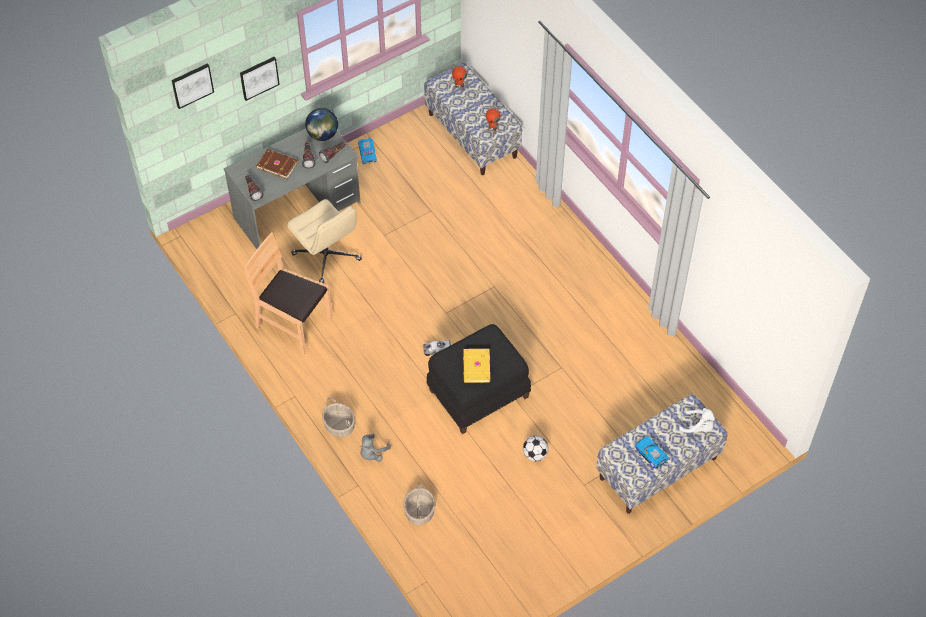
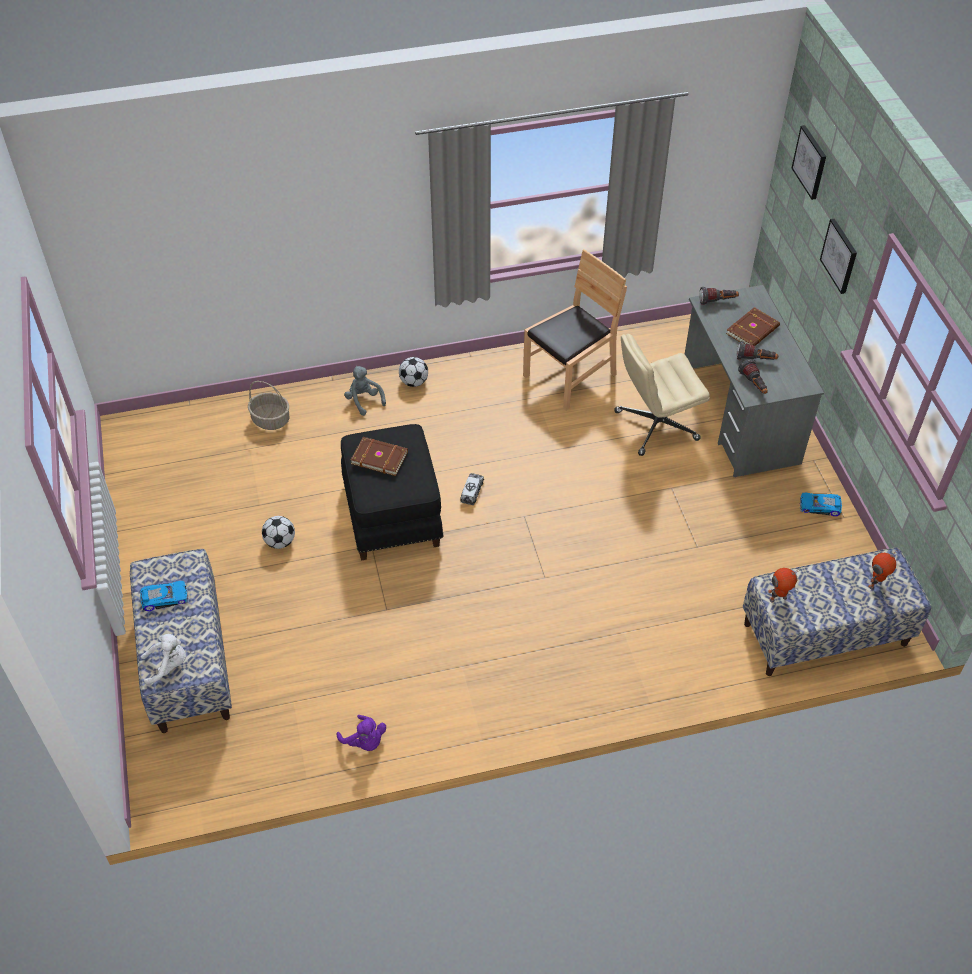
camera: 110 degrees right, 5 degrees down
(322, 135) = (792, 381): globe -> none
(339, 425) = (414, 382): basket -> football
(475, 367) = (379, 457): yellow book -> brown book
(663, 344) = (364, 741): none -> purple plush toy
(698, 427) = (168, 665): white plush toy -> white plush toy turned 150 degrees counterclockwise

